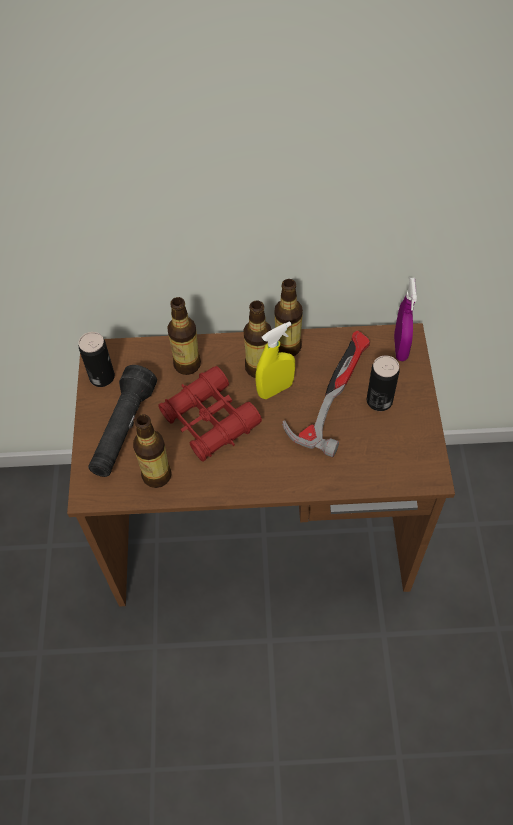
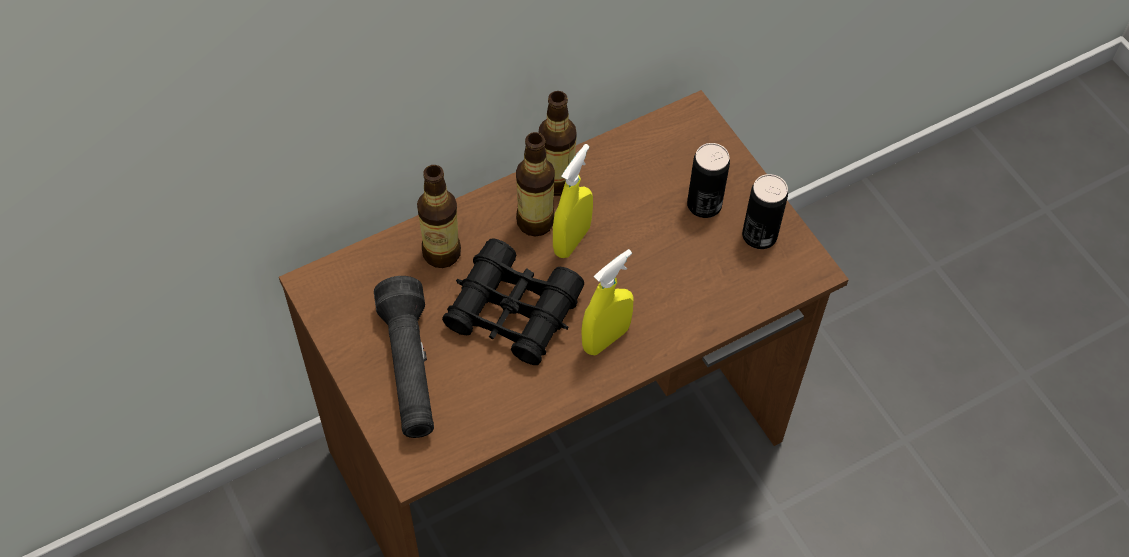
camera: 30 degrees left, 0 degrees up
(102, 377) = (339, 313): can -> can (759, 235)
(157, 475) = (487, 407): bottle -> none
(209, 420) = (513, 312): red binoculars -> black binoculars
(259, 463) = (606, 339): none -> yellow spray bottle
(332, 392) = (642, 216): hammer -> none
(400, 348) = (693, 130): purple spray bottle -> none

